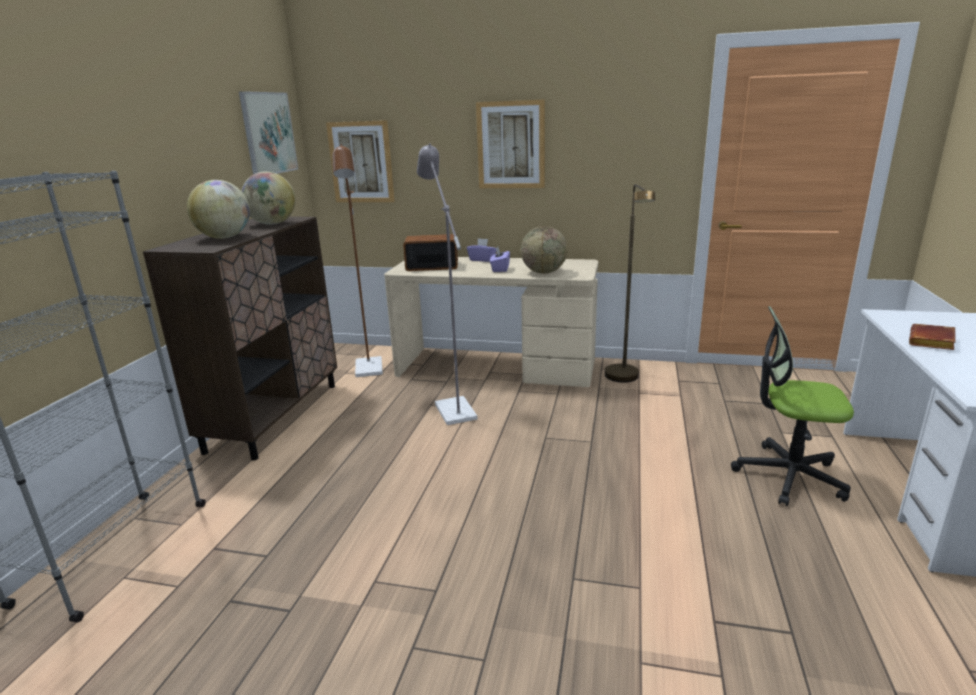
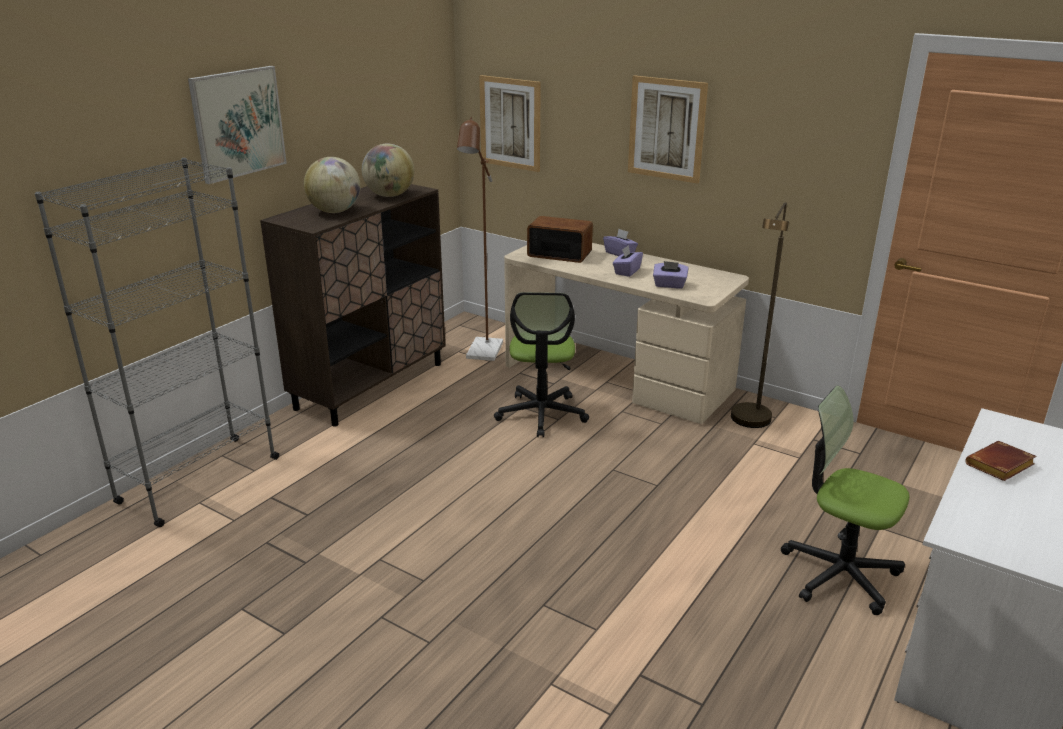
camera: 20 degrees right, 5 degrees up
(268, 133) = (412, 90): picture -> picture (238, 123)
(452, 407) = (541, 414): grey floor lamp -> office chair
(544, 272) = (669, 285): globe -> purple tissue box

